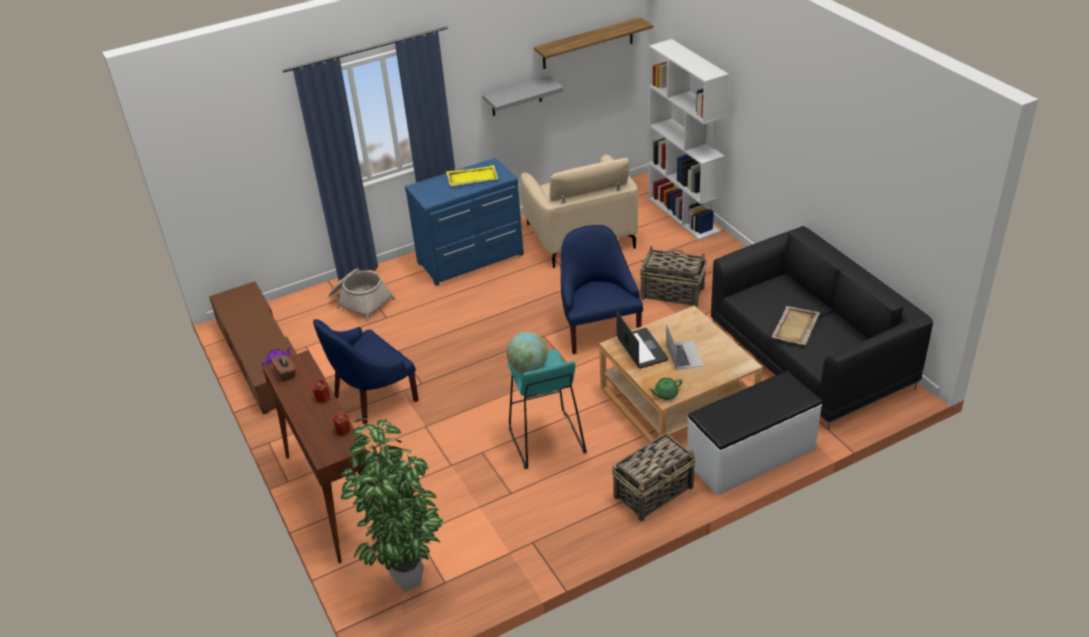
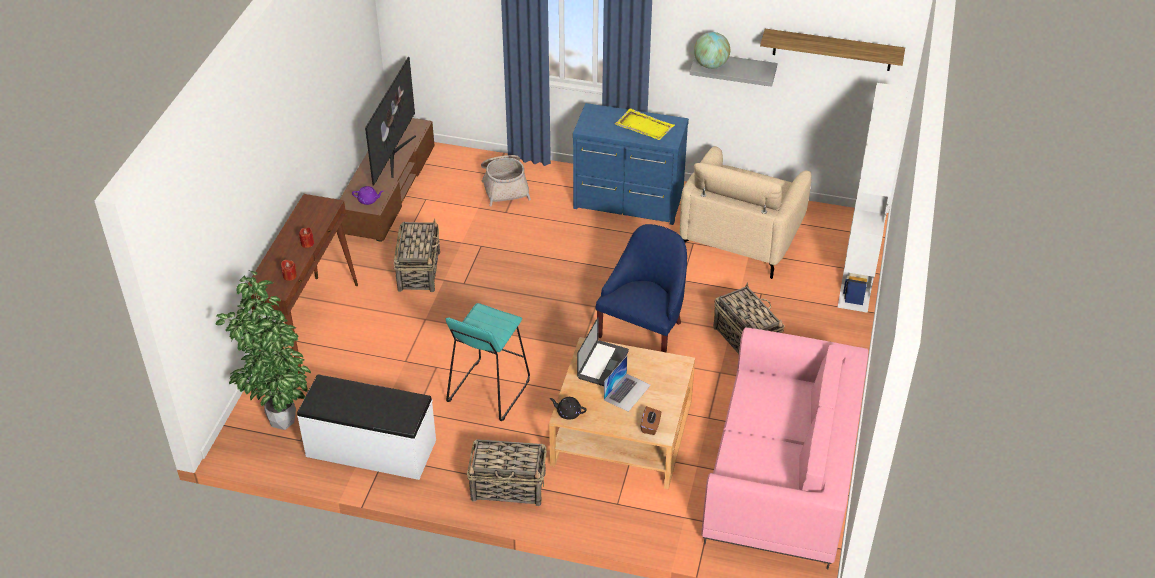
camera: 40 degrees right, 5 degrees up
(254, 321) = (393, 155): none -> television
(285, 373) = (310, 208): brown tissue box -> brown tissue box (650, 426)
(372, 397) = (419, 270): blue armchair -> basket
(528, 368) = (480, 318): globe -> globe (711, 65)
(665, 394) = (568, 412): green teapot -> black teapot
(751, 456) = (615, 517): white bench -> white bench (371, 449)
(795, 327) = (755, 435): beige tray -> none
(811, 355) = (782, 475): black sofa -> pink sofa

